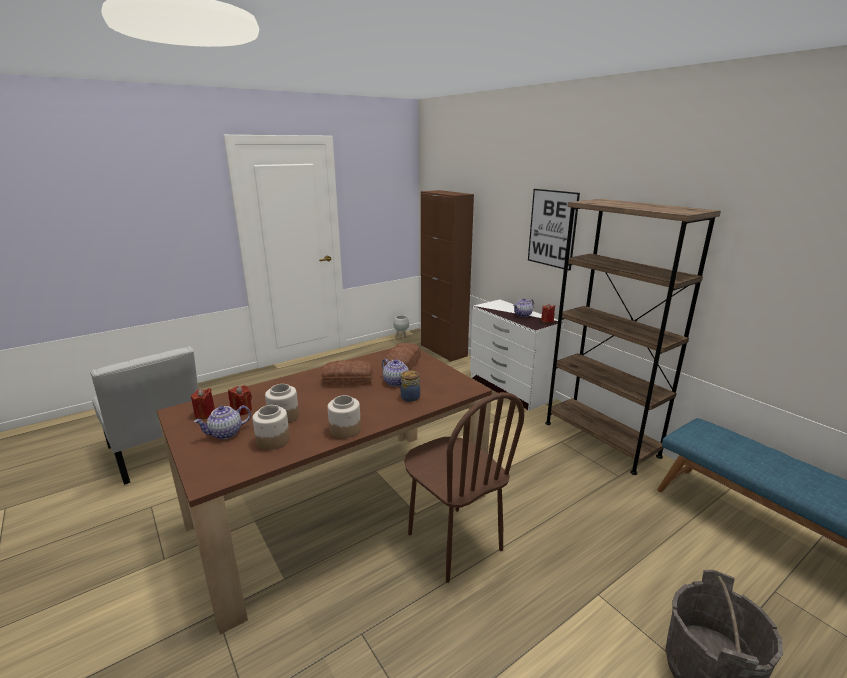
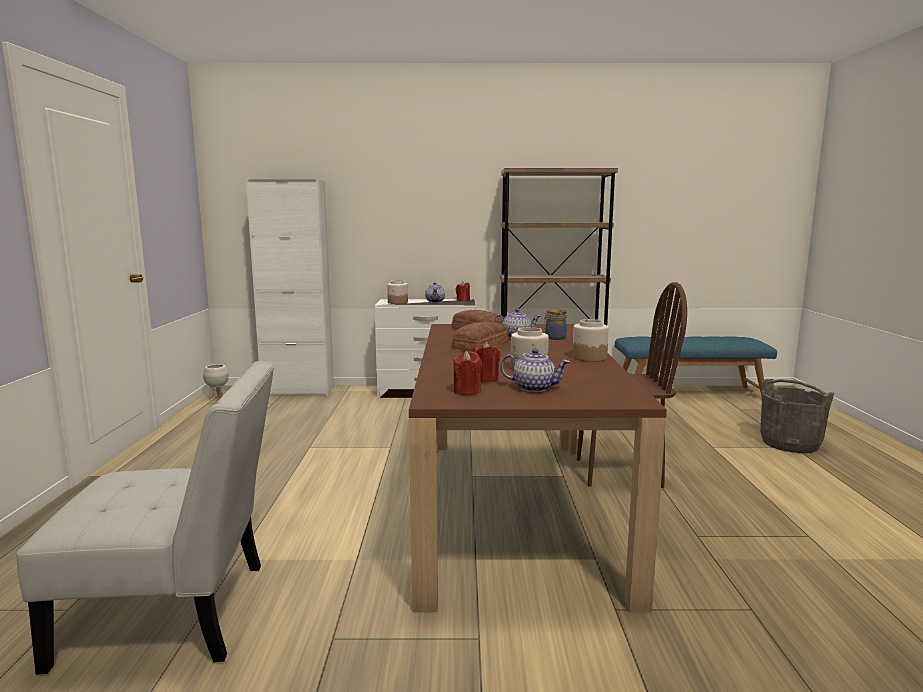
camera: 55 degrees left, 10 degrees down
(225, 433) = (534, 388): teapot -> teapot turned 75 degrees counterclockwise
(272, 441) = (577, 376): jar -> jar (397, 302)
(443, 350) = (298, 391): brown cabinet -> white cabinet
(552, 228) = (444, 207): picture -> none

